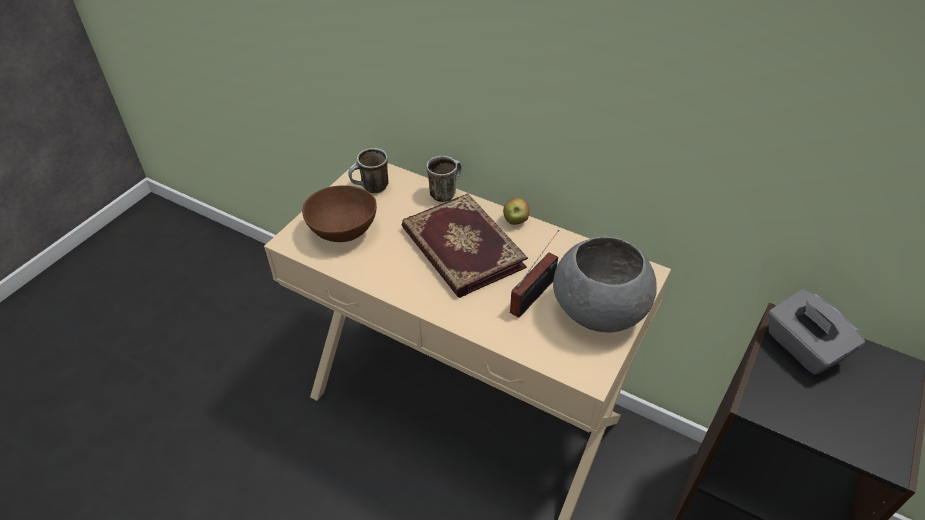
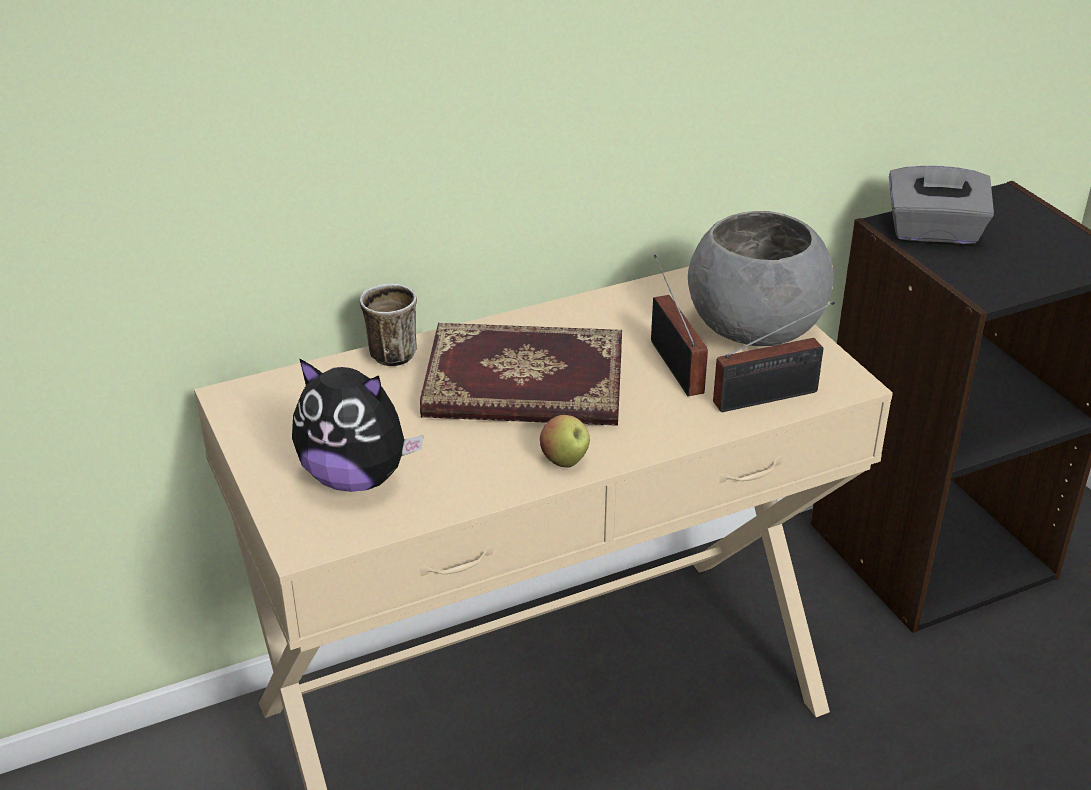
camera: 55 degrees left, 10 degrees down
(344, 232) = (356, 478): brown bowl -> plush toy
(371, 189) = (289, 414): mug -> none
(515, 221) = (524, 321): apple -> apple (565, 461)
(543, 347) = (771, 397): none -> radio

